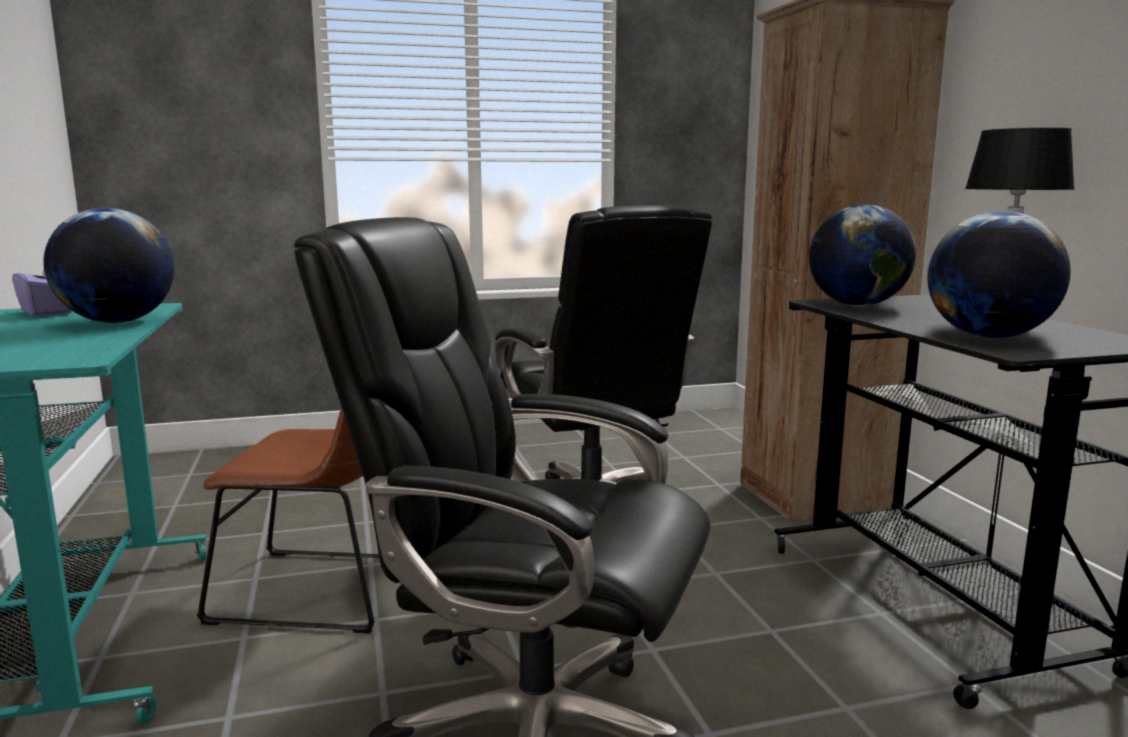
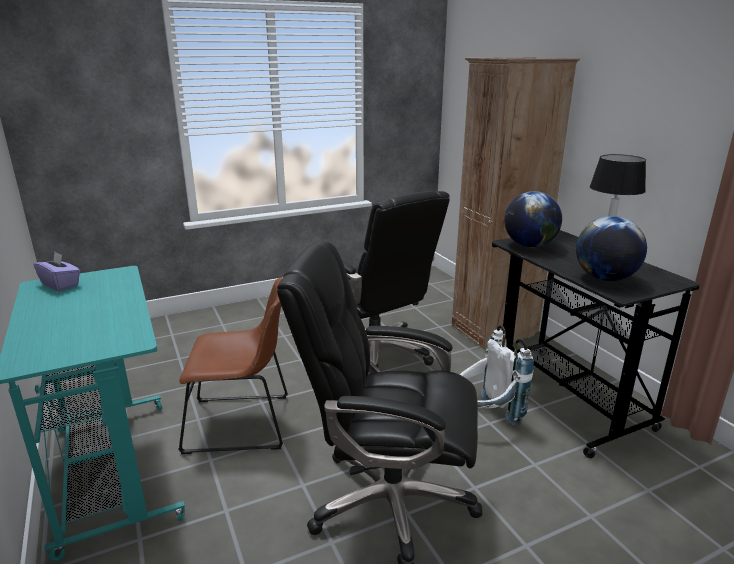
camera: 10 degrees left, 10 degrees up
(118, 322) = (118, 294): globe -> none
(764, 620) = (485, 417): none -> white backpack

